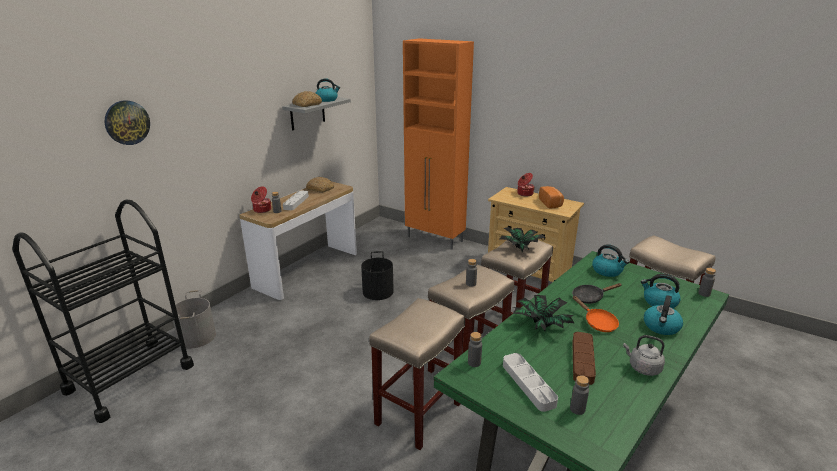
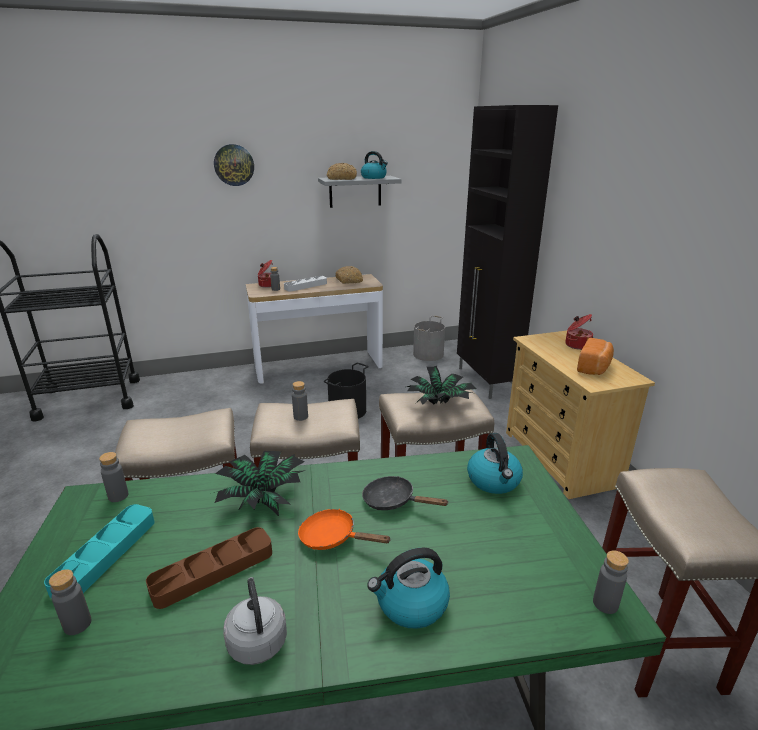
camera: 40 degrees right, 0 degrees up
(127, 122) = (127, 166): wall clock -> wall clock (234, 165)
(197, 337) = (166, 388): grey bucket -> grey bucket (428, 354)
(435, 239) = (486, 381): orange cabinet -> black cabinet
(528, 384) = (105, 554): grey tray -> turquoise tray
(597, 322) = (333, 538): orange frying pan -> orange frying pan turned 105 degrees clockwise
(659, 302) = (486, 567): kettle -> none

